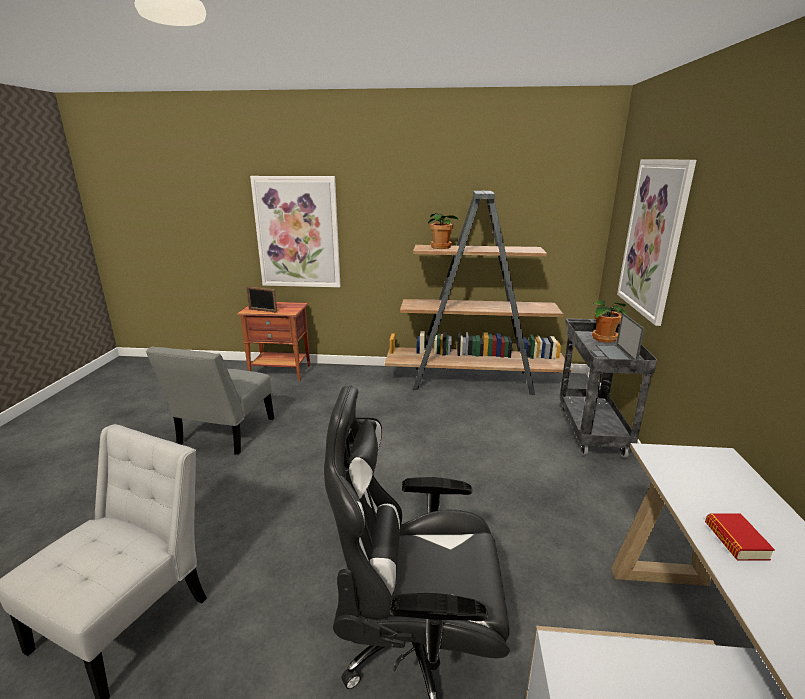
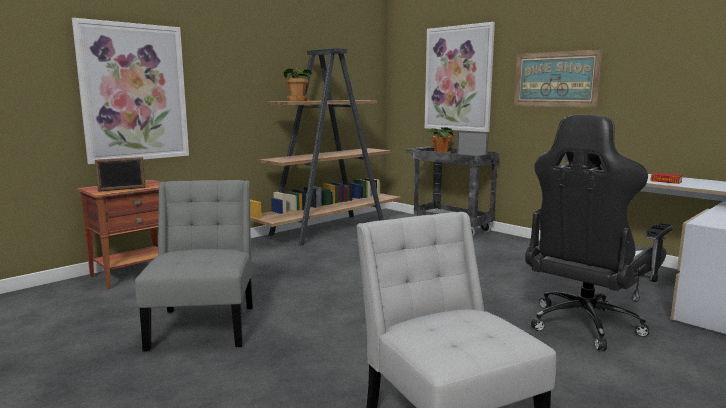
camera: 50 degrees left, 10 degrees down
(224, 434) = (205, 324): grey chair -> grey chair turned 150 degrees counterclockwise
(733, 275) = (555, 79): none -> picture

